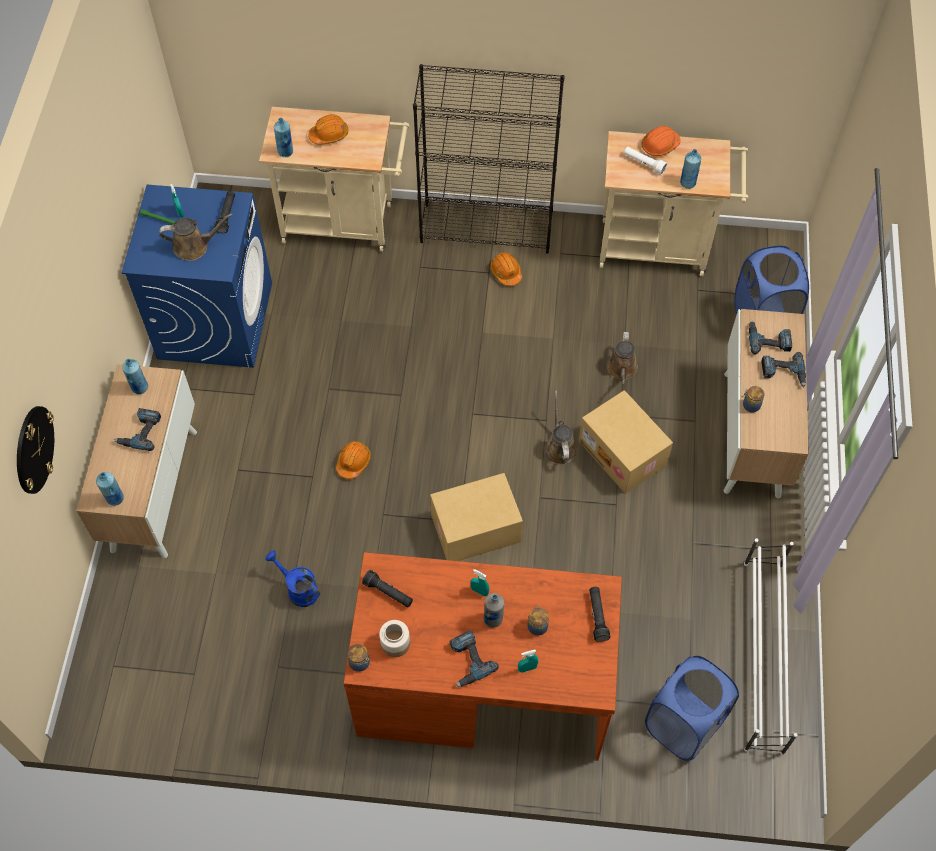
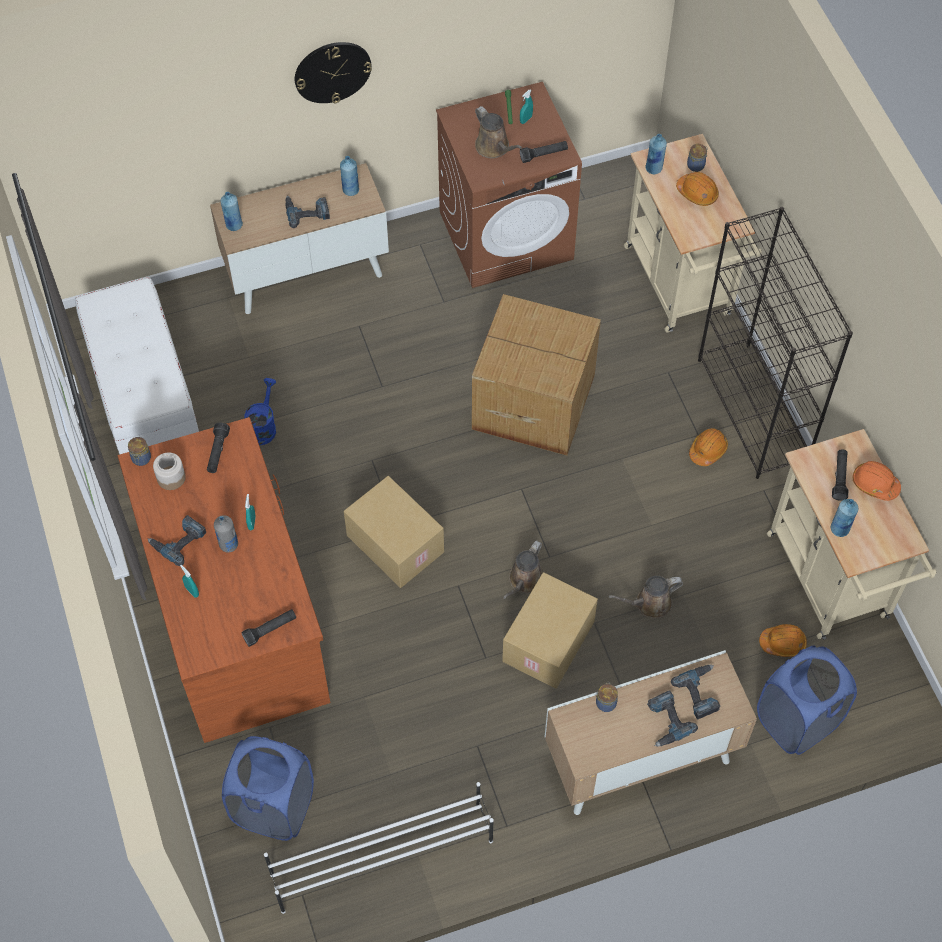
camera: 65 degrees right, 0 degrees up
(34, 449) = (189, 119): wall clock -> wall clock (332, 71)
(200, 681) = (143, 393): none -> white bench
(215, 320) = (506, 235): blue washing machine -> brown washing machine
(353, 462) = (414, 412): orange hard hat -> orange hard hat (783, 643)
(392, 370) = (532, 400): none -> cardboard box
(537, 625) = (238, 583): jar -> jar (696, 165)
(559, 447) = (524, 581): brown watering can -> brown watering can turned 150 degrees clockwise
(644, 163) = (839, 478): white flashlight -> black flashlight

